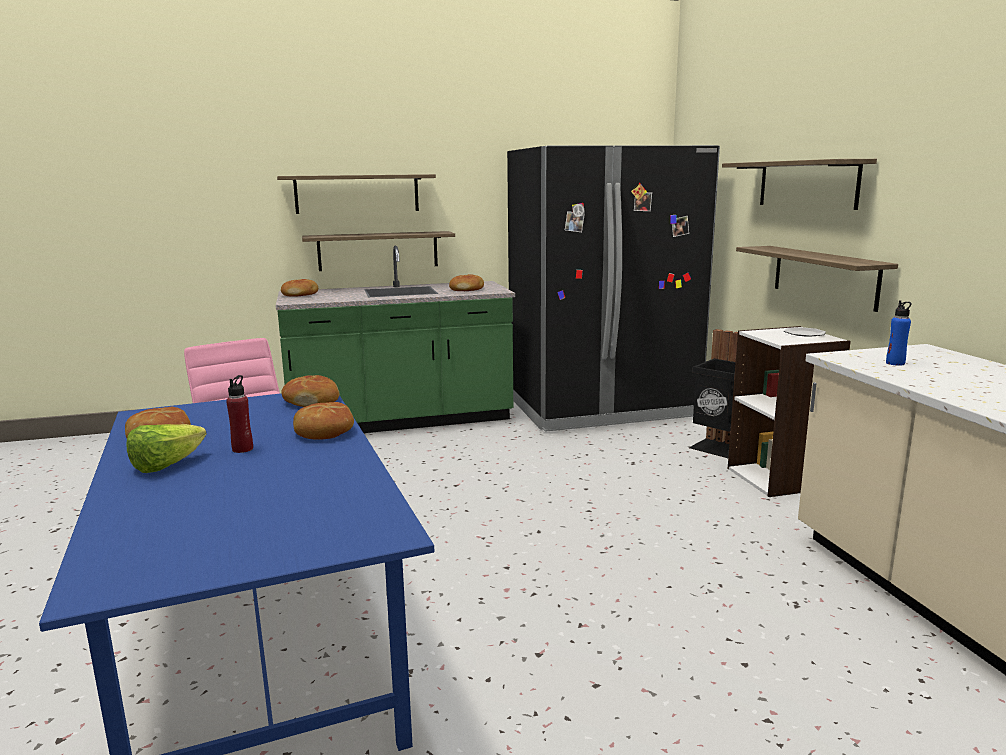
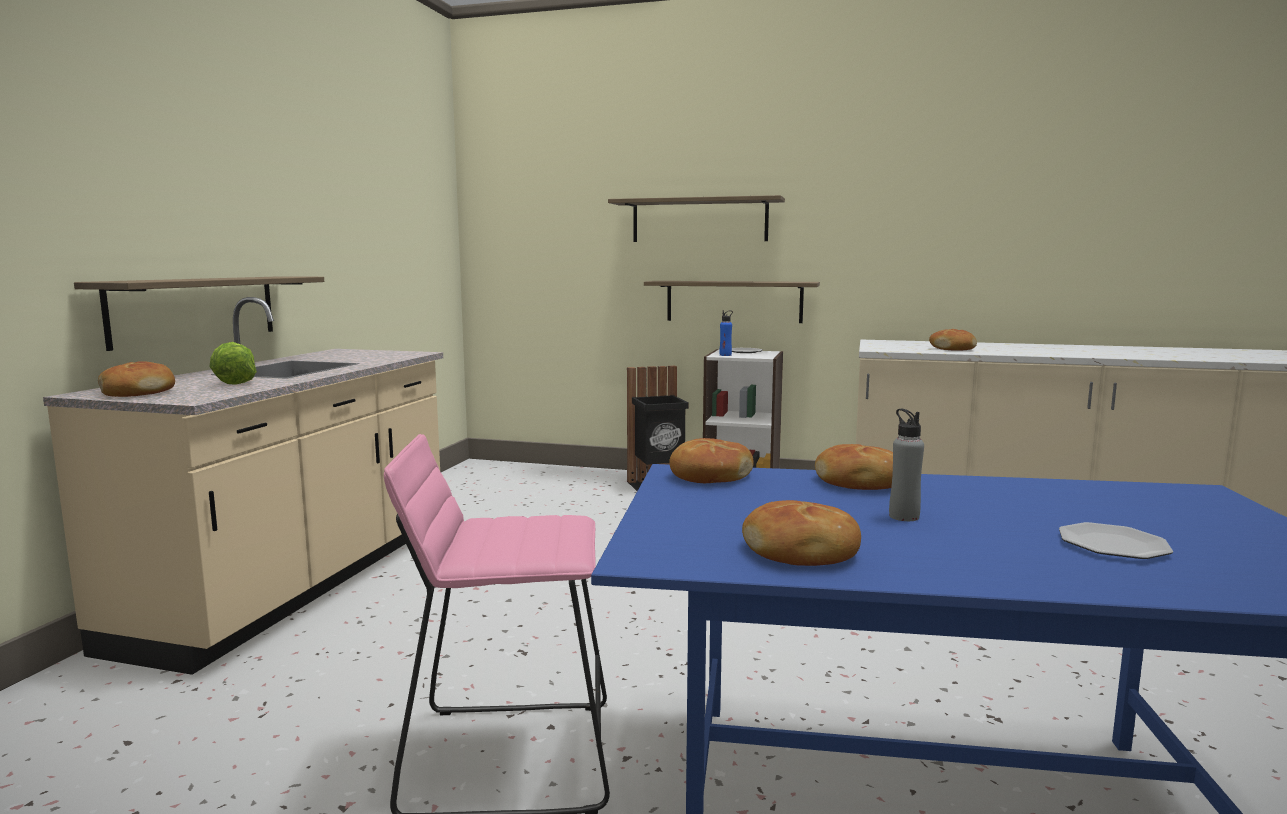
camera: 60 degrees left, 5 degrees down
(166, 466) = (953, 553): lettuce -> lettuce (236, 382)
(201, 503) = (1112, 545): none -> plate
(243, 449) = (904, 516): red bottle -> grey bottle
(357, 194) = (160, 208): shelf -> none
(401, 421) = (299, 583): green counter -> beige counter
(467, 289) = (369, 356): bread -> bread (952, 348)
(601, 408) = (482, 491): black fridge -> none
(895, 363) = (910, 347): blue bottle -> blue bottle (725, 355)

